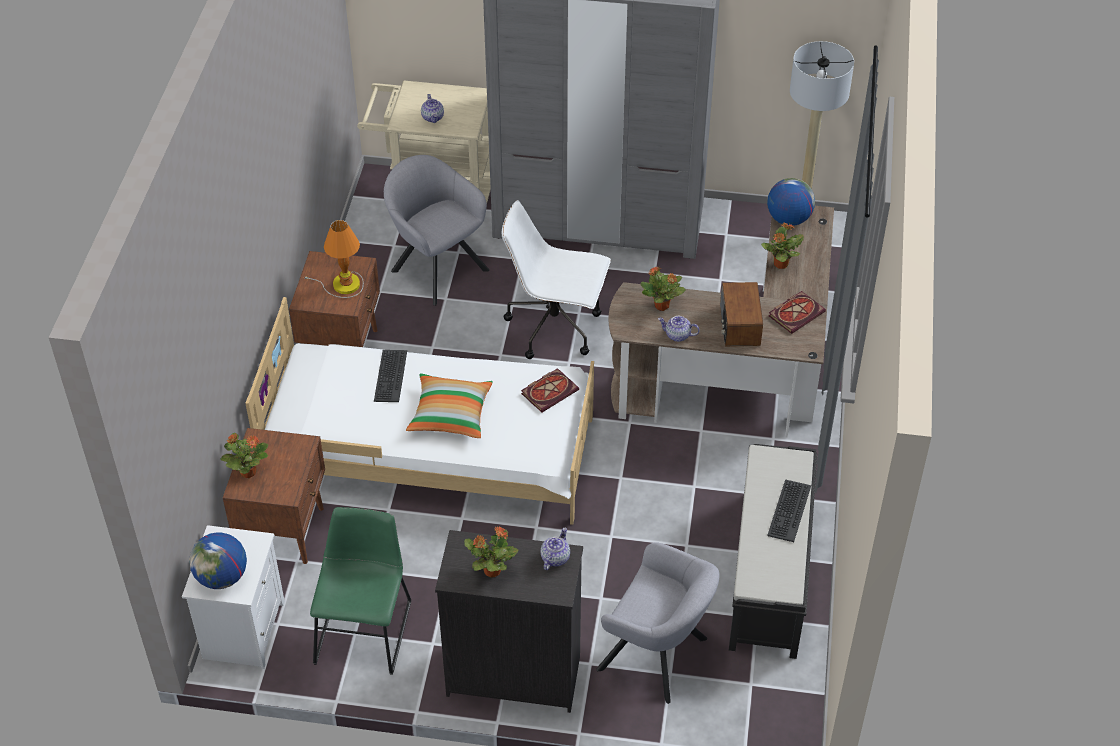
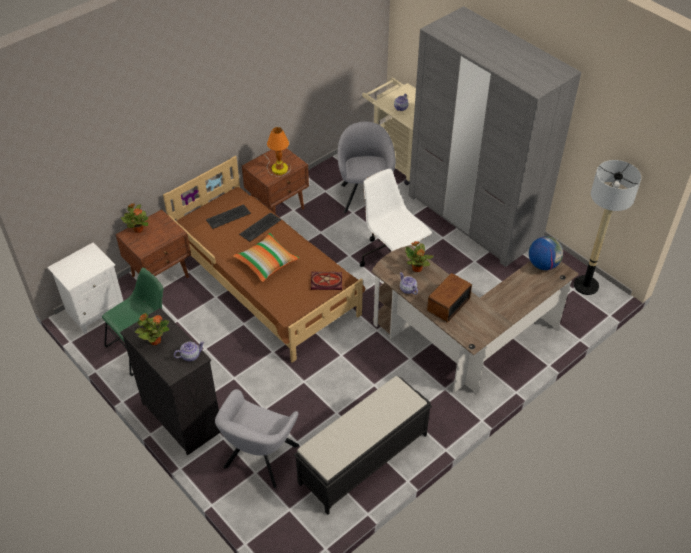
camera: 40 degrees right, 0 degrees up
(222, 577) = (71, 269): globe -> none
(432, 449) = (266, 281): white bed -> brown bed
(658, 657) = (259, 459): grey armchair -> grey armchair turned 45 degrees clockwise
(780, 264) = (509, 286): potted plant -> none
(788, 511) = (376, 425): keyboard -> keyboard (228, 216)
(796, 313) = (488, 318): book -> none

